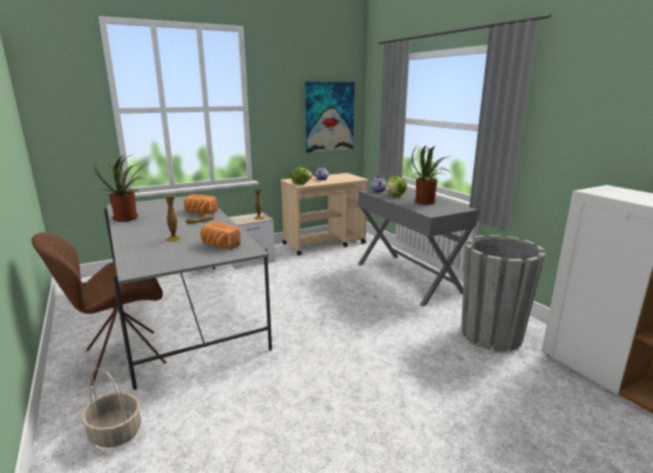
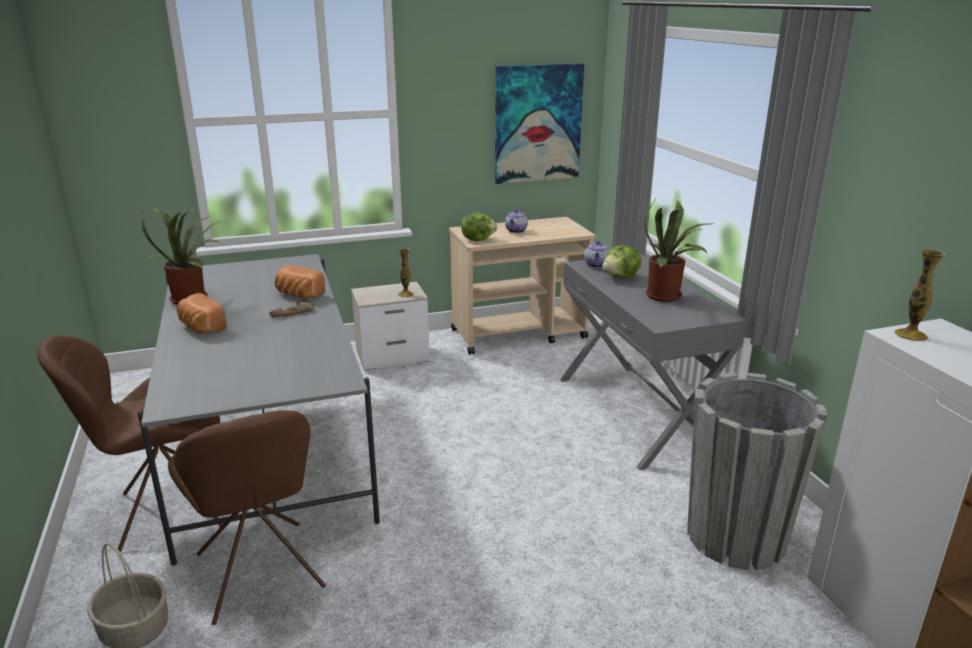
camera: 10 degrees right, 5 degrees up
(173, 239) = (241, 348): vase -> vase (911, 335)
(199, 388) = (260, 575): none -> brown chair
(219, 246) = (301, 367): bread -> bread (201, 327)

